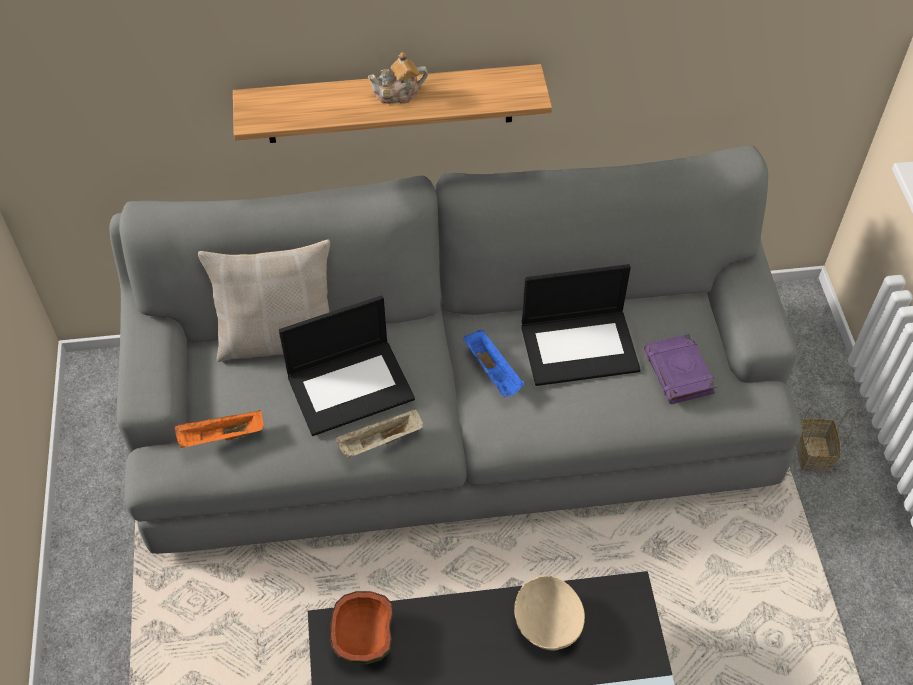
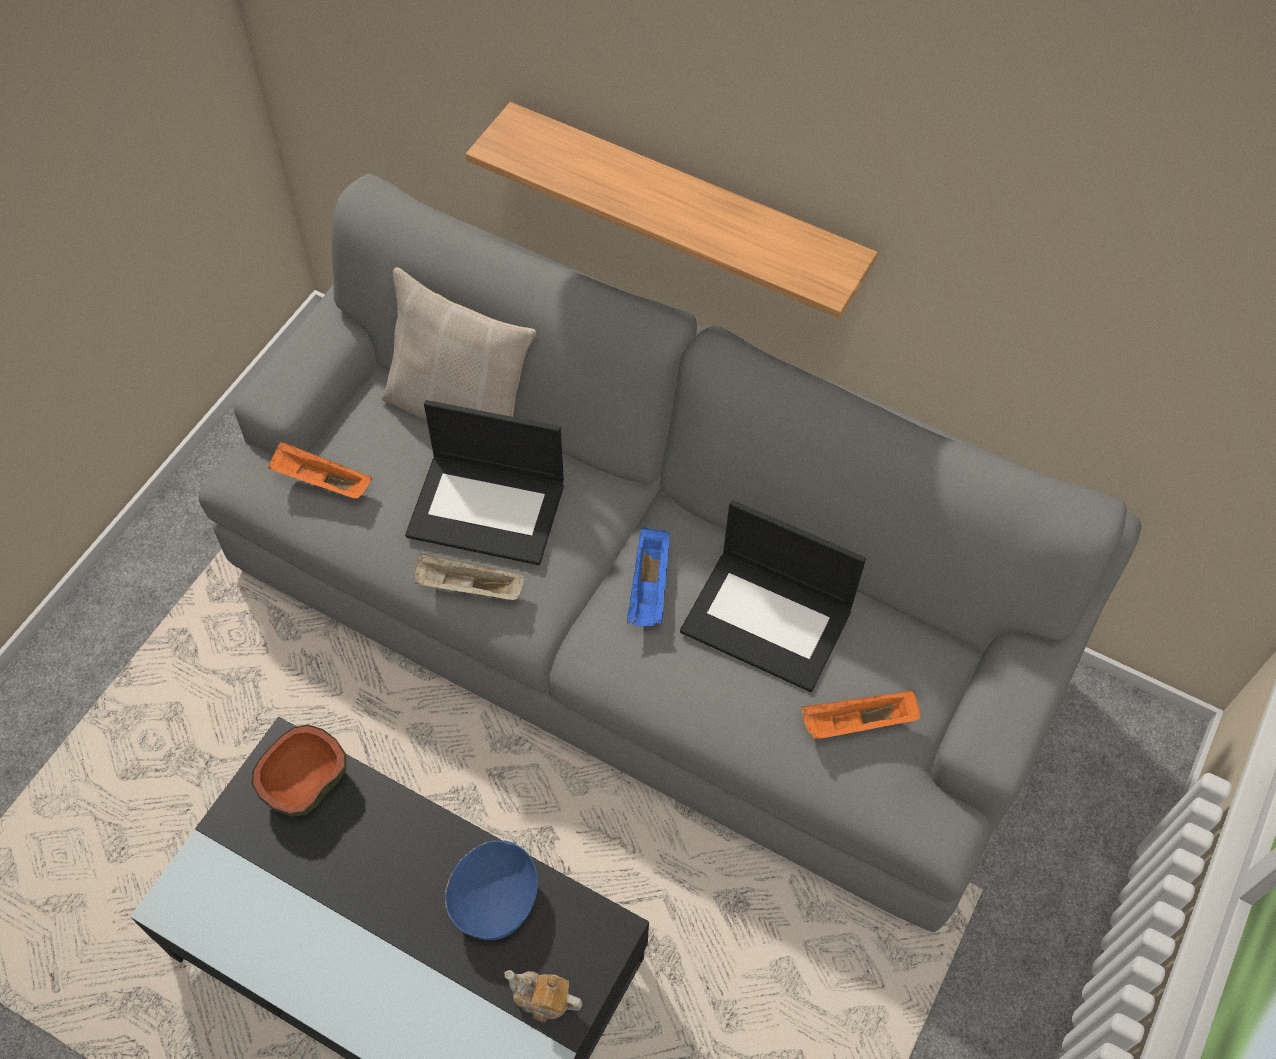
camera: 35 degrees right, 5 degrees up
(398, 94) = (679, 200): teapot -> teapot (543, 999)
(547, 623) = (494, 899): beige bowl -> blue bowl
(679, 373) = (857, 723): purple book -> orange tray
(814, 455) = (1013, 929): basket -> none

